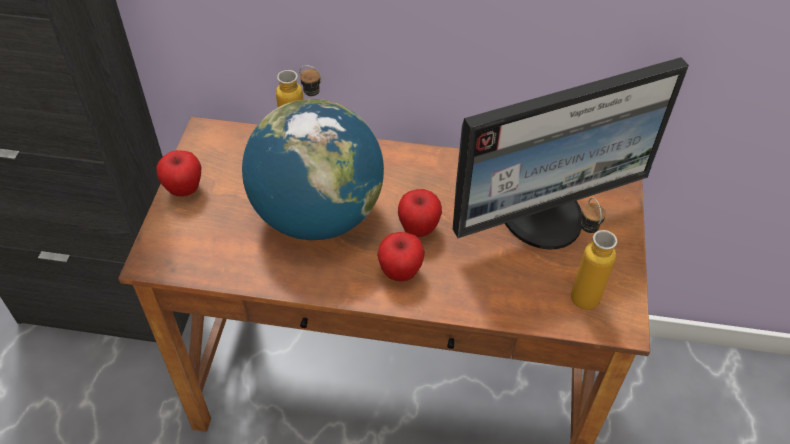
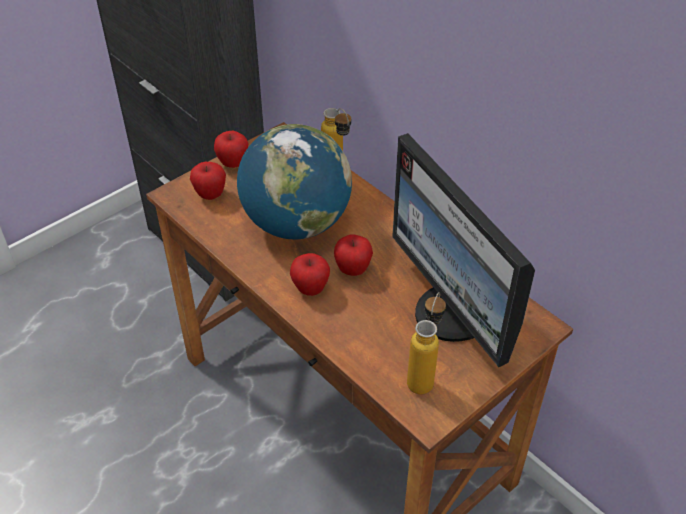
camera: 40 degrees right, 5 degrees down
(195, 237) = (210, 195): none -> apple
(543, 216) = (453, 314): monitor -> monitor turned 45 degrees clockwise

